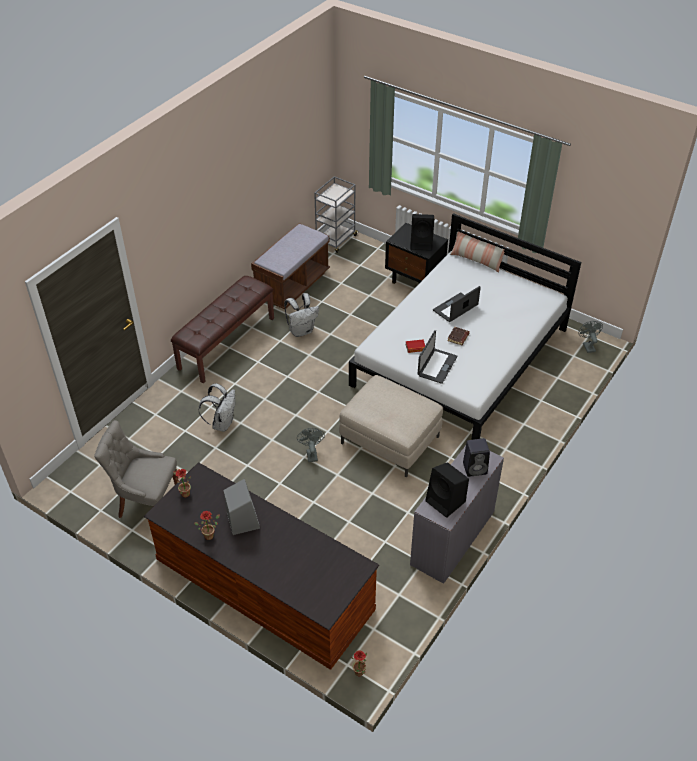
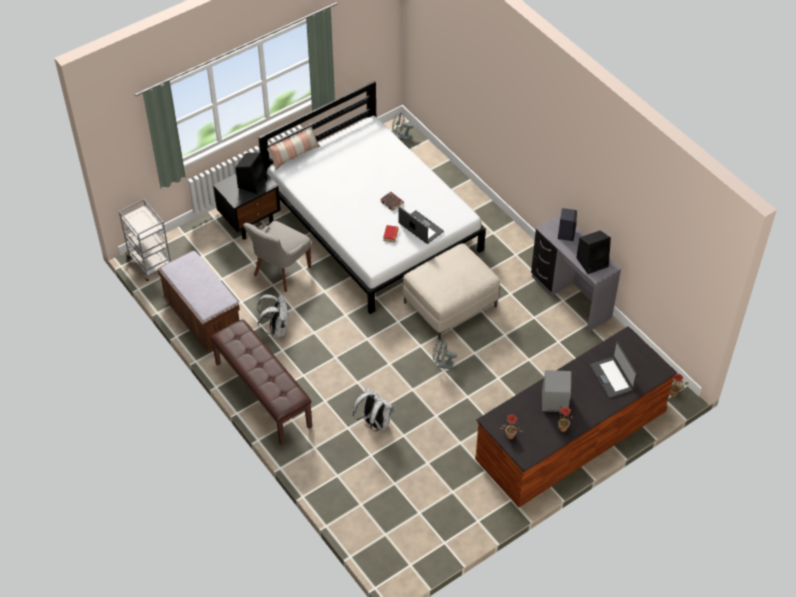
camera: 70 degrees left, 5 degrees up
(147, 503) = (450, 503): grey chair -> grey chair (280, 271)
(456, 308) = (353, 191): laptop -> laptop (612, 377)

